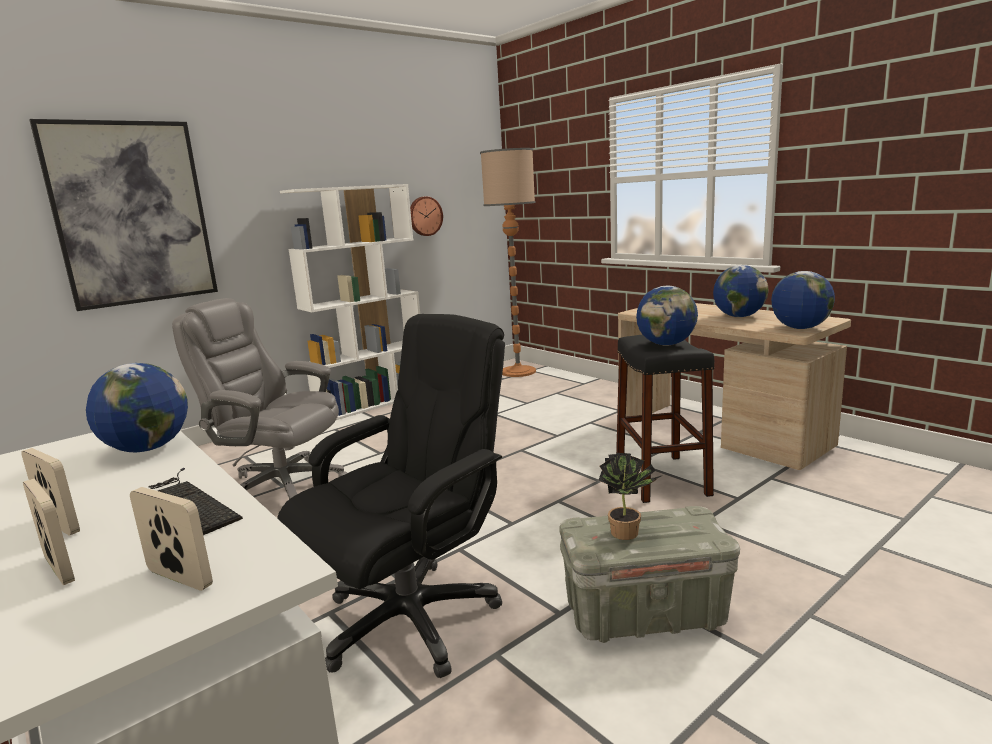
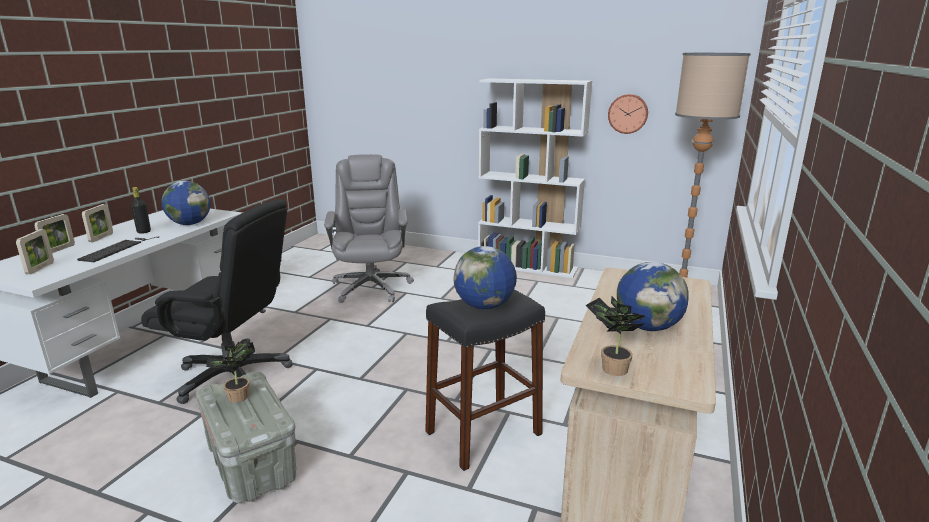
camera: 60 degrees right, 5 degrees up
(111, 484) = (144, 232): none -> black bottle
(132, 214) = (395, 86): picture -> none
(800, 328) = (610, 368): globe -> potted plant

